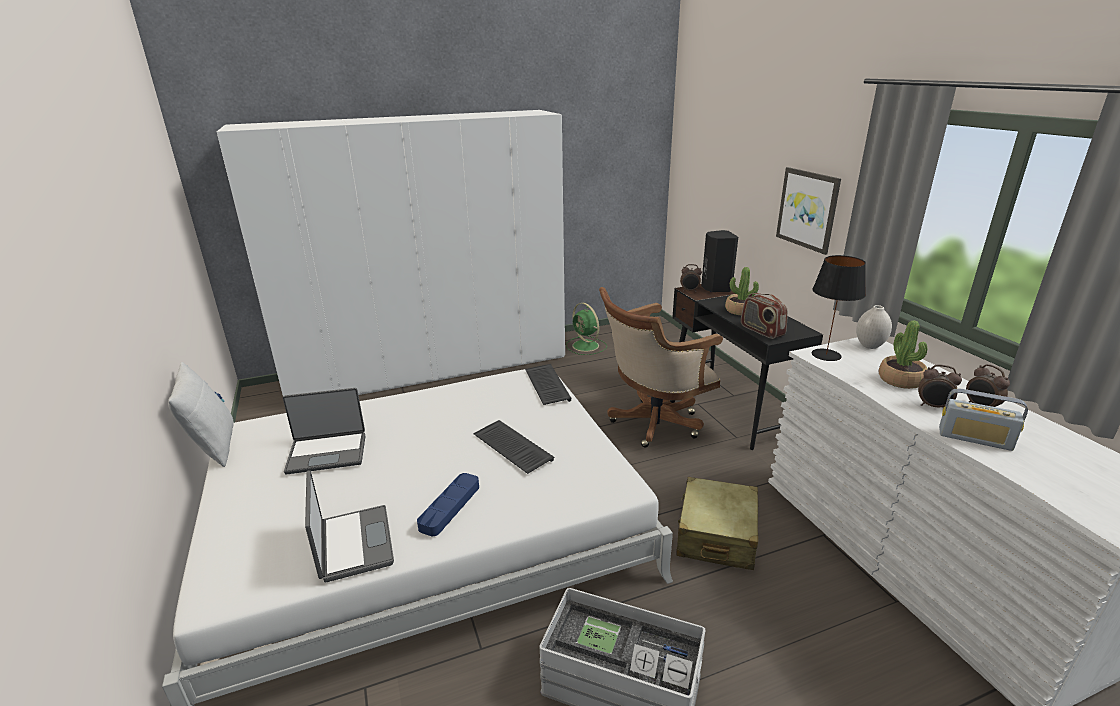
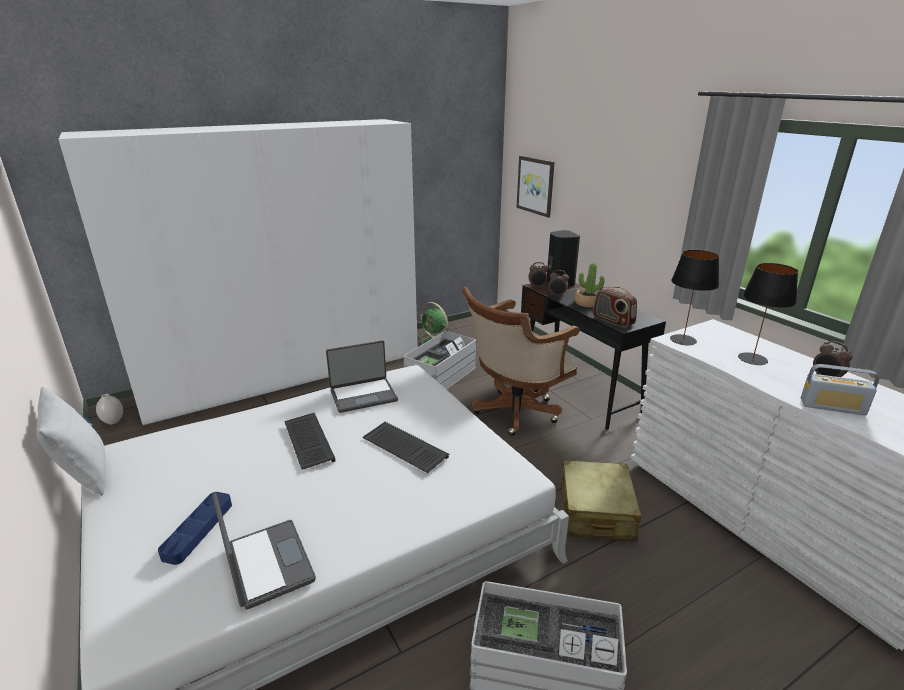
camera: 10 degrees left, 0 degrees up
(327, 453) = (215, 470): laptop -> laptop (363, 395)
(450, 507) = (358, 514): blue tray -> blue tray (198, 530)
(546, 385) = (420, 384): keyboard -> keyboard (307, 441)
(583, 380) = (440, 376): none -> grey storage box
(808, 209) = (643, 209): picture -> picture (535, 185)
(869, 346) = (716, 330): white vase -> white vase (113, 422)
(900, 380) = (753, 359): potted plant -> black table lamp
(933, 406) = (788, 381): alarm clock -> alarm clock (557, 295)

